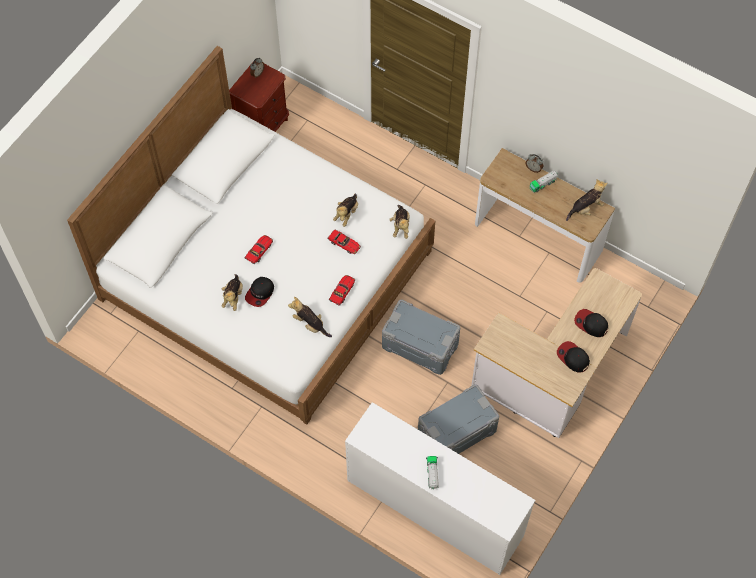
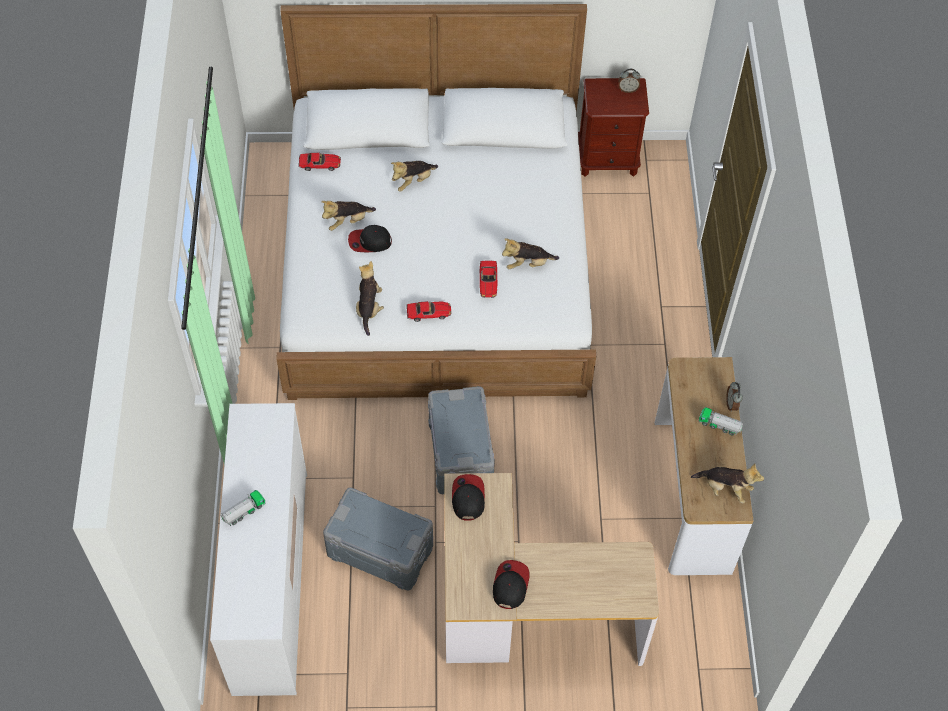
camera: 55 degrees right, 5 degrees down
(259, 251) = (419, 213): toy car -> toy car (320, 164)
(400, 226) = (554, 323): plush toy -> plush toy (413, 181)
(591, 324) = (571, 580): cap -> cap (468, 498)

